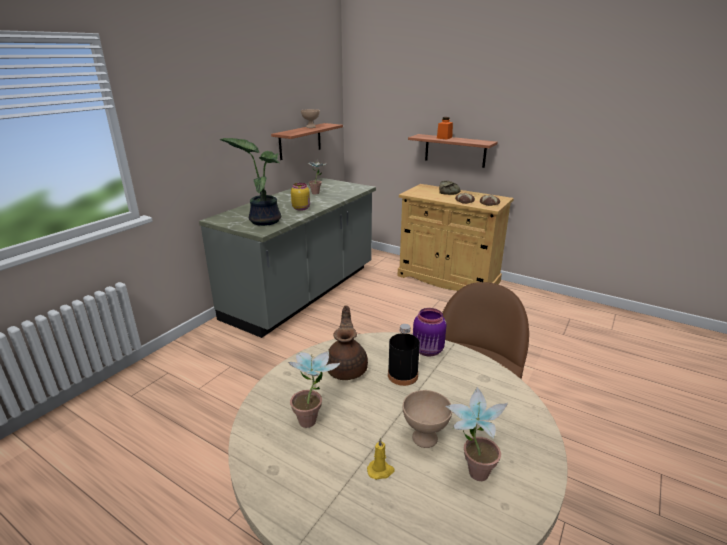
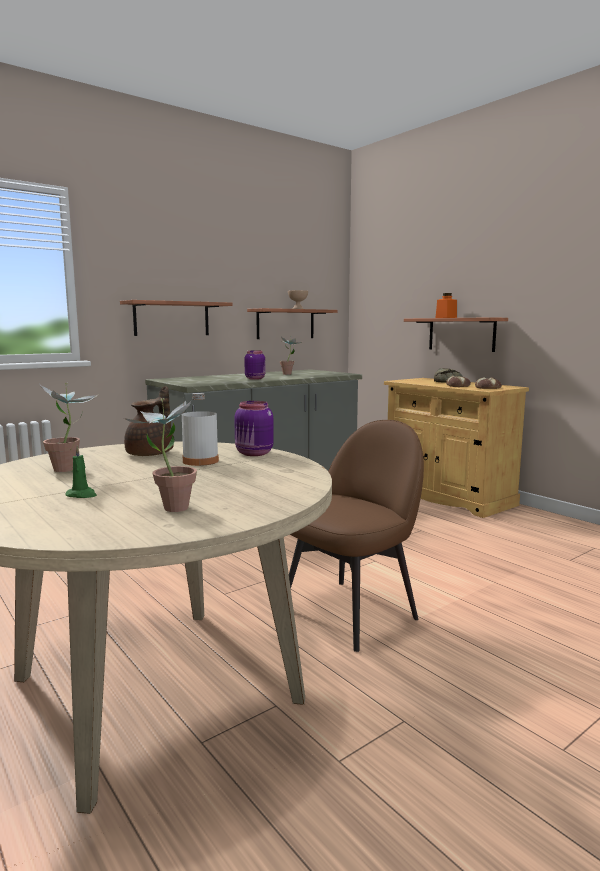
camera: 20 degrees right, 15 degrees down
(212, 157) = (172, 318): none -> shelf
(264, 220) = (205, 381): potted plant -> none
(301, 208) = (255, 378): yellow jar -> purple jar
(380, 470) = (82, 495): yellow candle -> green candle
(402, 375) = (200, 461): black bottle -> white bottle
(424, 438) = (156, 488): beige bowl -> none

